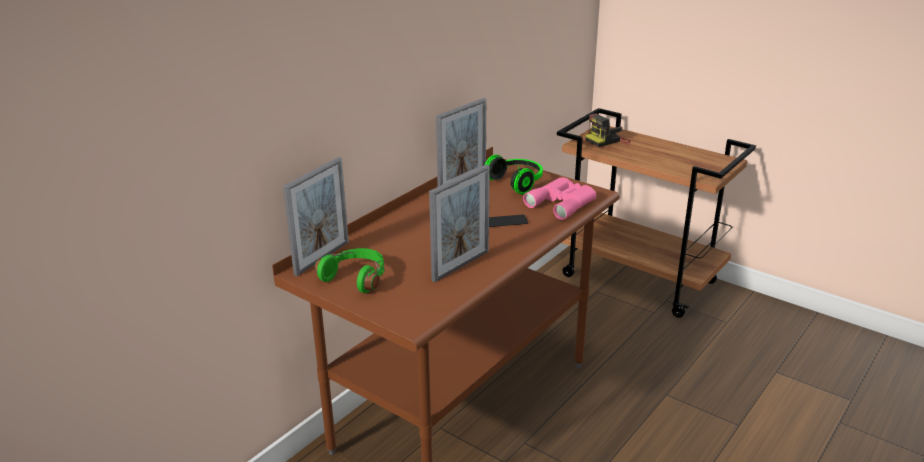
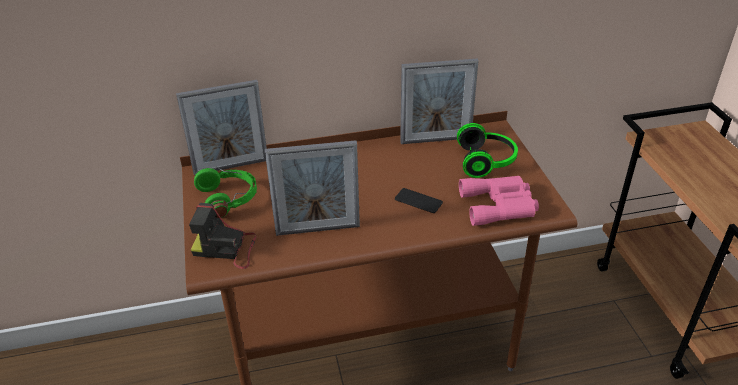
camera: 40 degrees right, 10 degrees up
(607, 140) = (686, 146): camera -> camera (227, 249)

